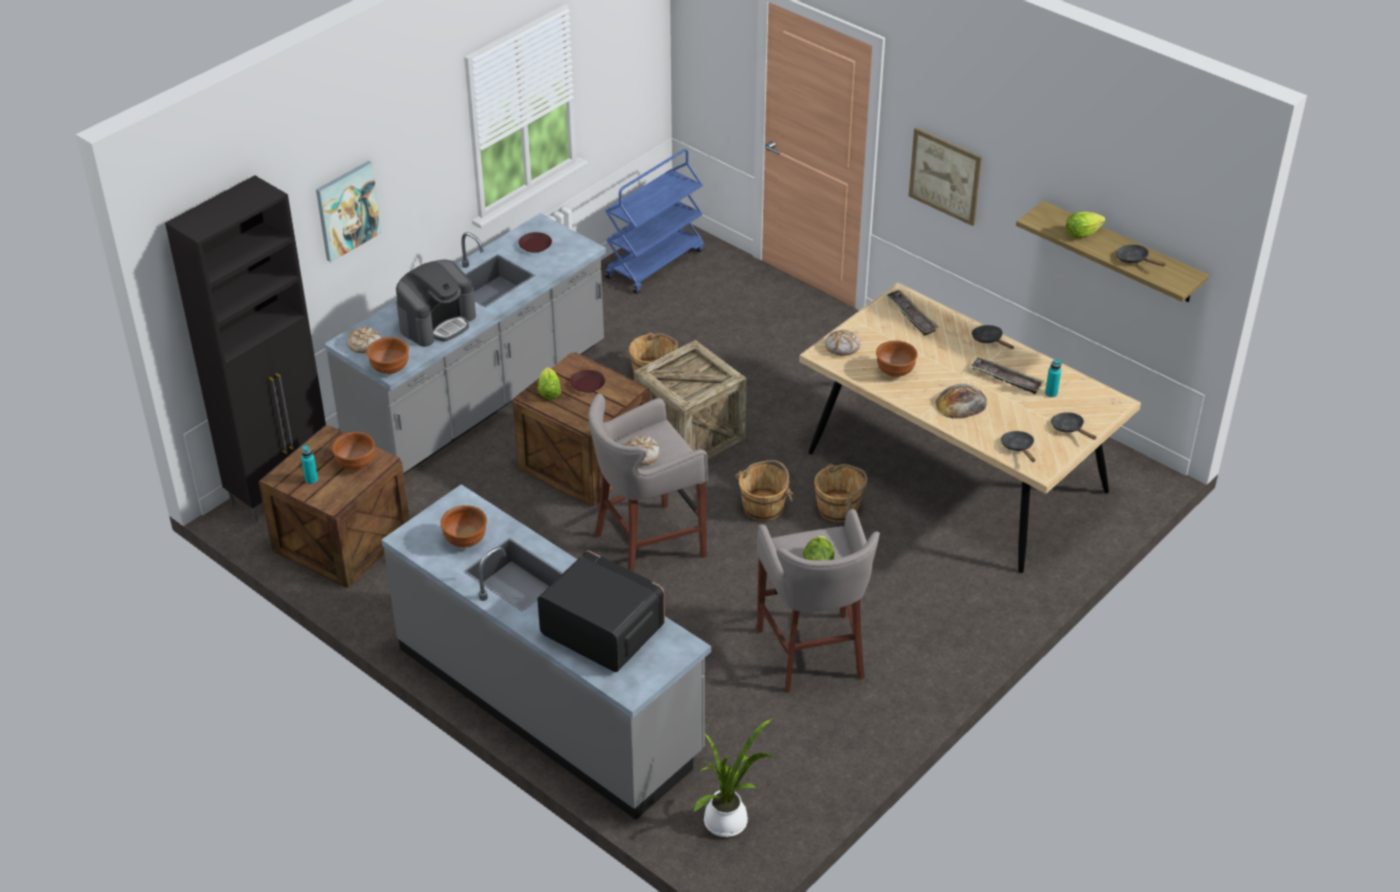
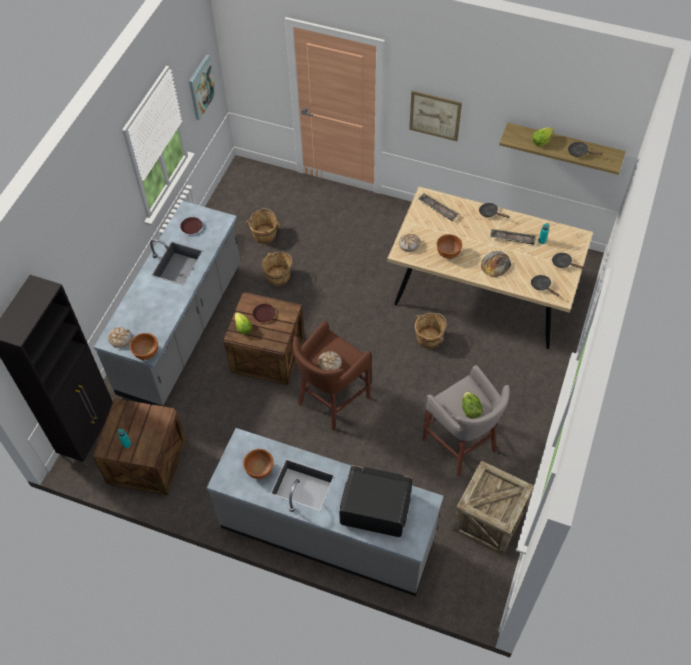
camera: 20 degrees left, 15 degrees up
(347, 210) = (82, 259): picture -> picture (201, 87)
(356, 464) = (149, 422): brown bowl -> none
(437, 322) = (159, 307): coffee machine -> none
(646, 544) = (331, 401): grey stool -> brown stool
(655, 263) = (241, 194): blue cart -> none
(690, 435) = (320, 313): crate -> crate (489, 519)
(729, 821) = (467, 576): potted plant -> none
(763, 506) = (386, 351): brown bucket -> brown bucket (264, 234)

